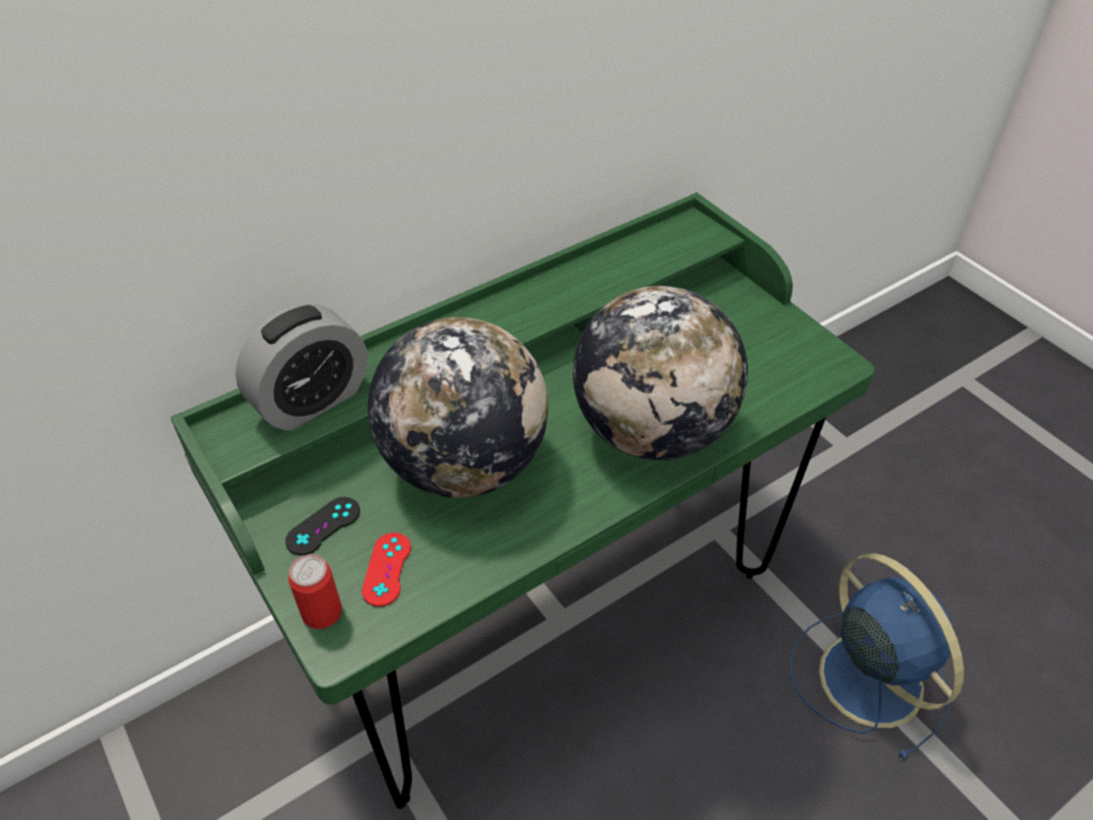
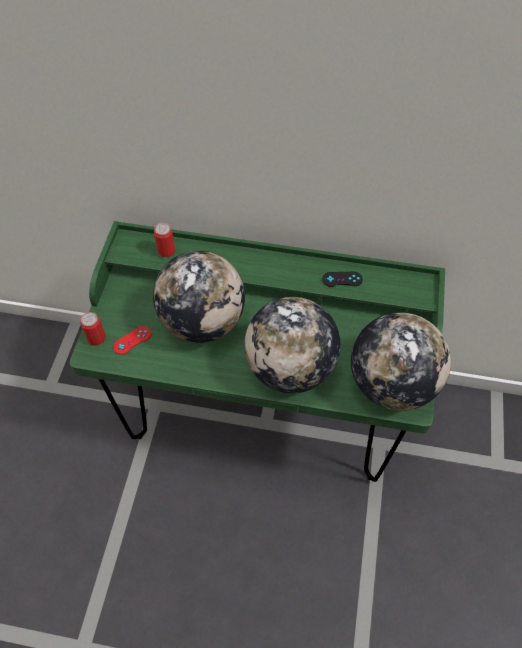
camera: 45 degrees right, 10 degrees up
(312, 401) = (166, 251): alarm clock -> can
(323, 526) = (130, 305): black game controller -> black game controller (342, 279)
(782, 359) = (391, 384): none -> globe
(867, 675) = (371, 568): blue fan -> none

